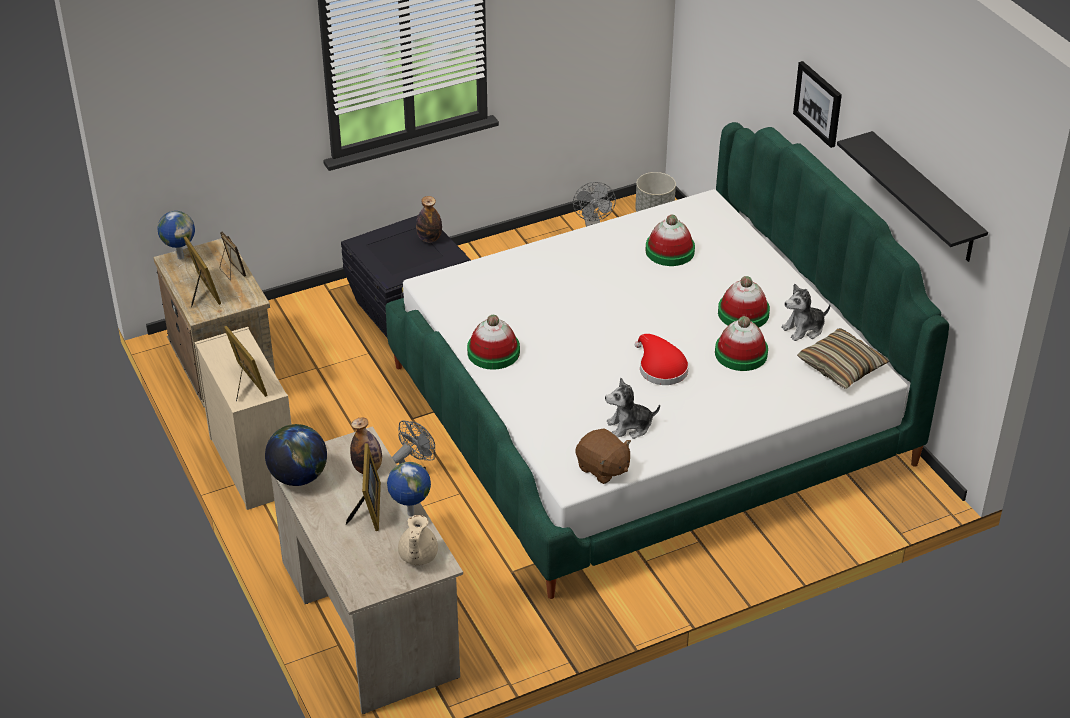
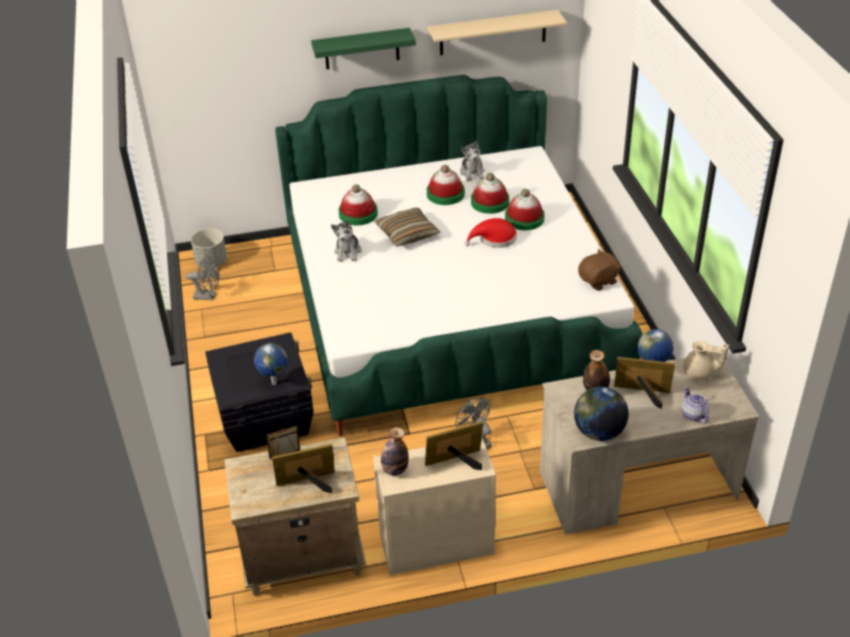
camera: 75 degrees left, 0 degrees up
(180, 257) = (243, 498): globe -> globe (273, 383)
(341, 553) = (693, 414): none -> teapot
(429, 239) = (248, 352): bottle -> bottle (395, 470)
(493, 352) = (449, 317): hat -> hat (524, 218)
(629, 427) = (556, 262): plush toy -> plush toy (348, 252)
(819, 103) = (362, 49): picture -> green shelf
(841, 367) = (517, 165): pillow -> pillow (407, 233)
(925, 199) = (493, 32): black shelf -> beige shelf

